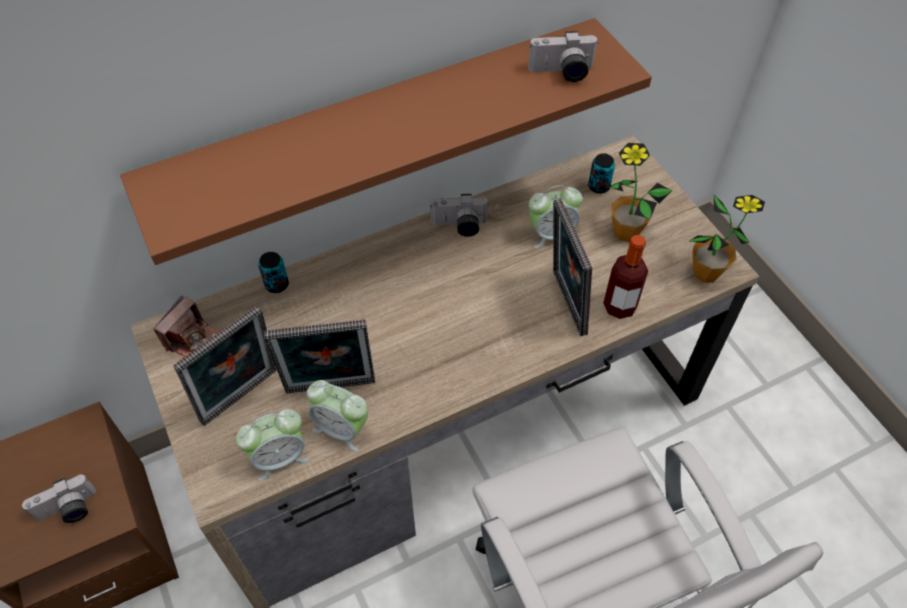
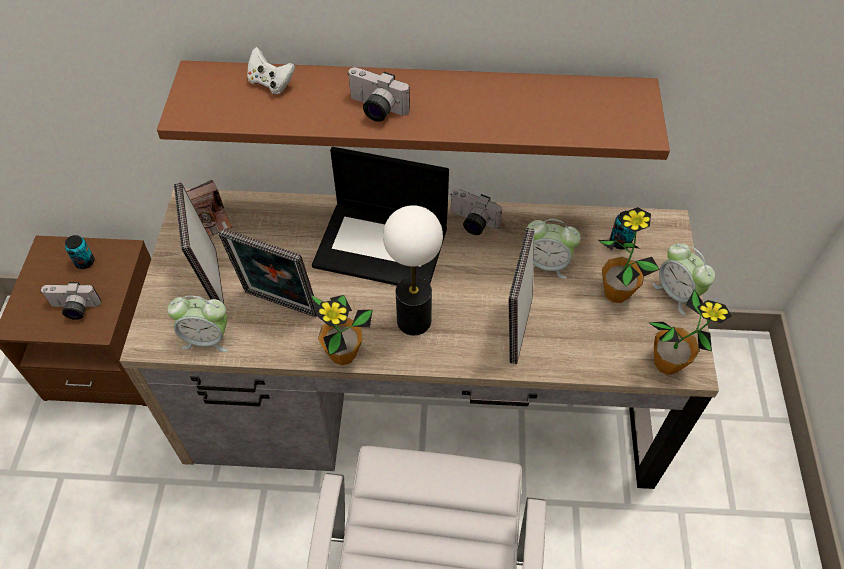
camera: 30 degrees right, 0 degrees up
(240, 159) = (271, 83): none -> white game controller
(242, 399) = (211, 281): picture frame -> picture frame turned 90 degrees clockwise
(277, 284) = (295, 205): can -> can (85, 262)
(342, 428) = (266, 340): alarm clock -> alarm clock (676, 293)
(392, 284) = (383, 245): none -> laptop
(426, 404) = (343, 354): none -> potted plant
(470, 341) = (413, 321): none -> table lamp
(562, 73) = (586, 115): camera -> camera (375, 109)
(619, 306) = (563, 354): bottle -> none

